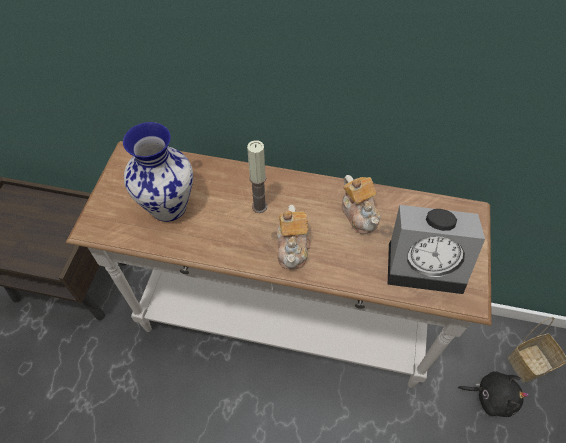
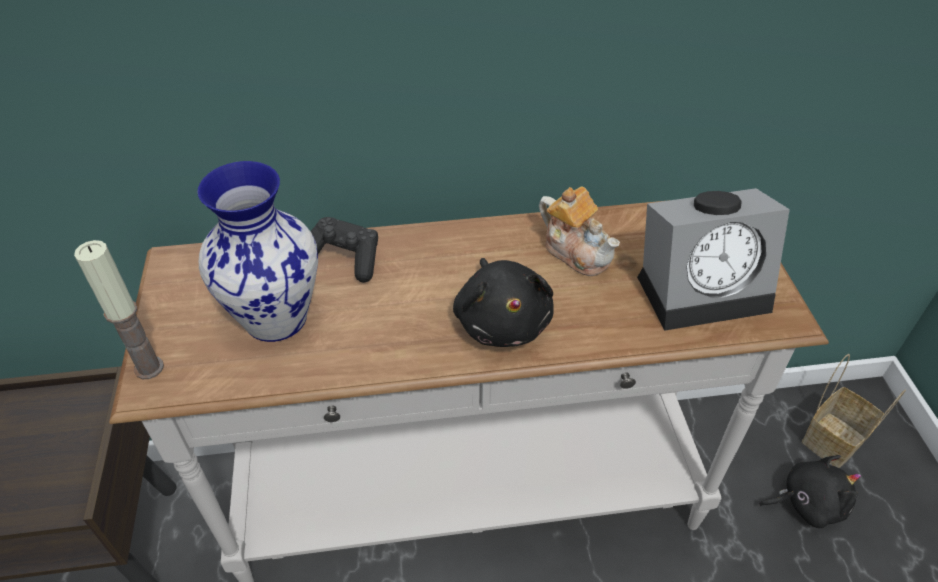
camera: 20 degrees left, 10 degrees down
(220, 179) = (344, 259): none -> black game controller
(259, 206) = (424, 280): candle -> candle (149, 368)
(293, 247) = (502, 321): teapot -> black plush toy

